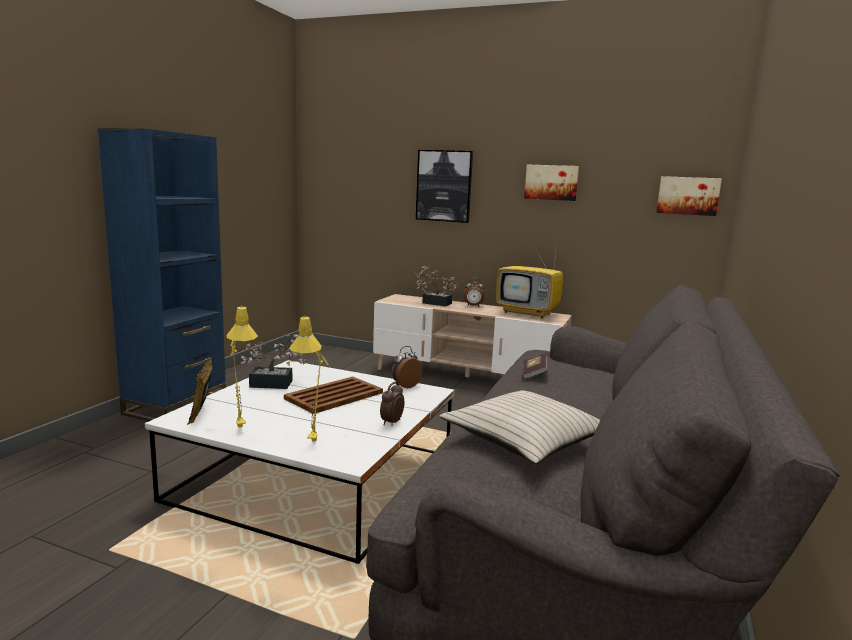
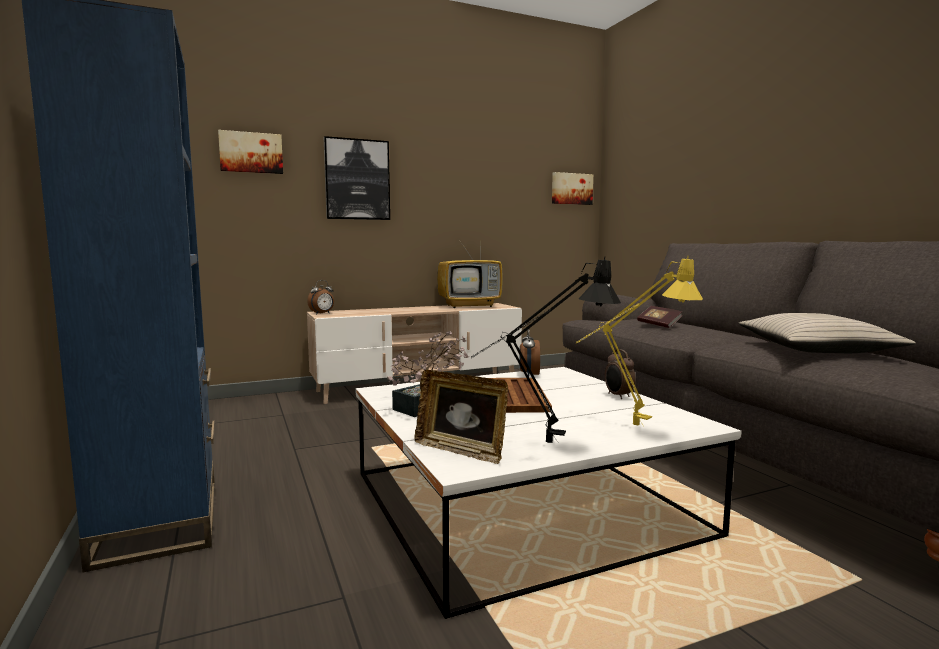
camera: 45 degrees left, 5 degrees down
(238, 426) = (539, 443): yellow table lamp -> black table lamp
(434, 303) = (373, 311): potted plant -> none
(473, 306) = (413, 308): alarm clock -> alarm clock (322, 313)
(551, 182) = (467, 177): picture -> picture (251, 152)

